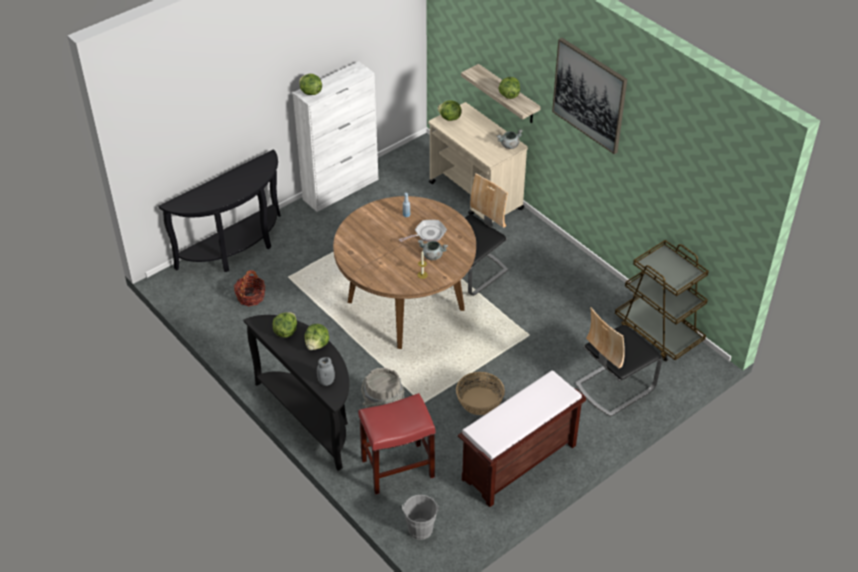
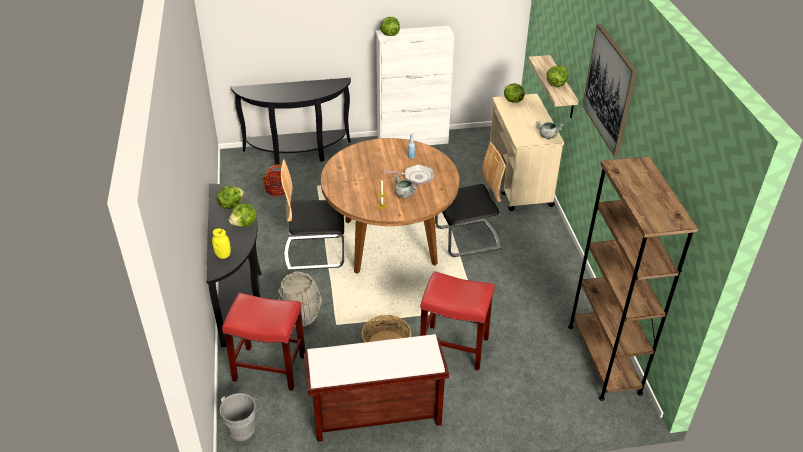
camera: 30 degrees right, 5 degrees down
(326, 381) = (223, 255): grey jar -> yellow jar
(537, 376) = (455, 347): none -> red stool
(614, 386) = (522, 388): chair -> chair (315, 252)
(658, 332) = (604, 359): brown cart -> brown bookcase

